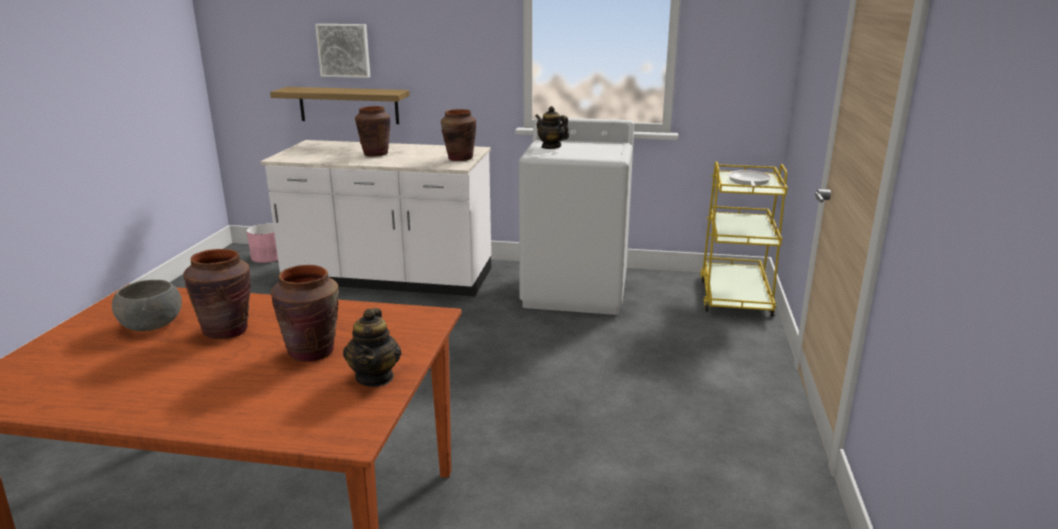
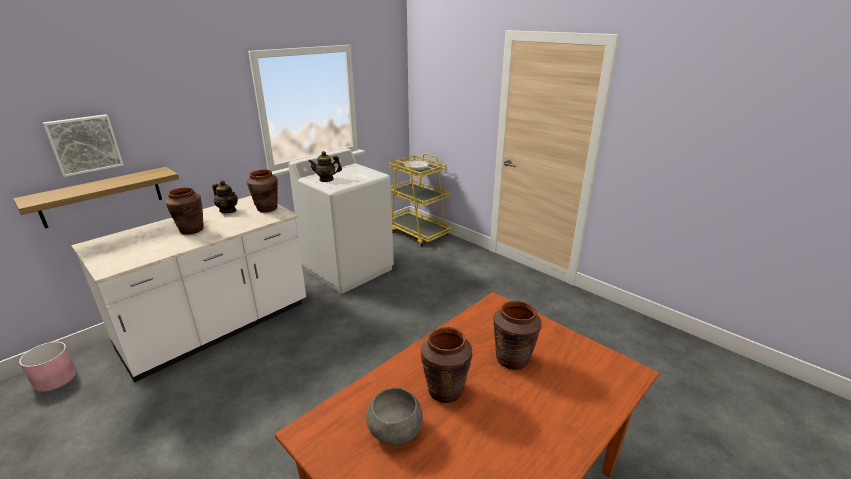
camera: 55 degrees left, 5 degrees up
(375, 377) = (564, 345): teapot -> teapot (228, 210)

